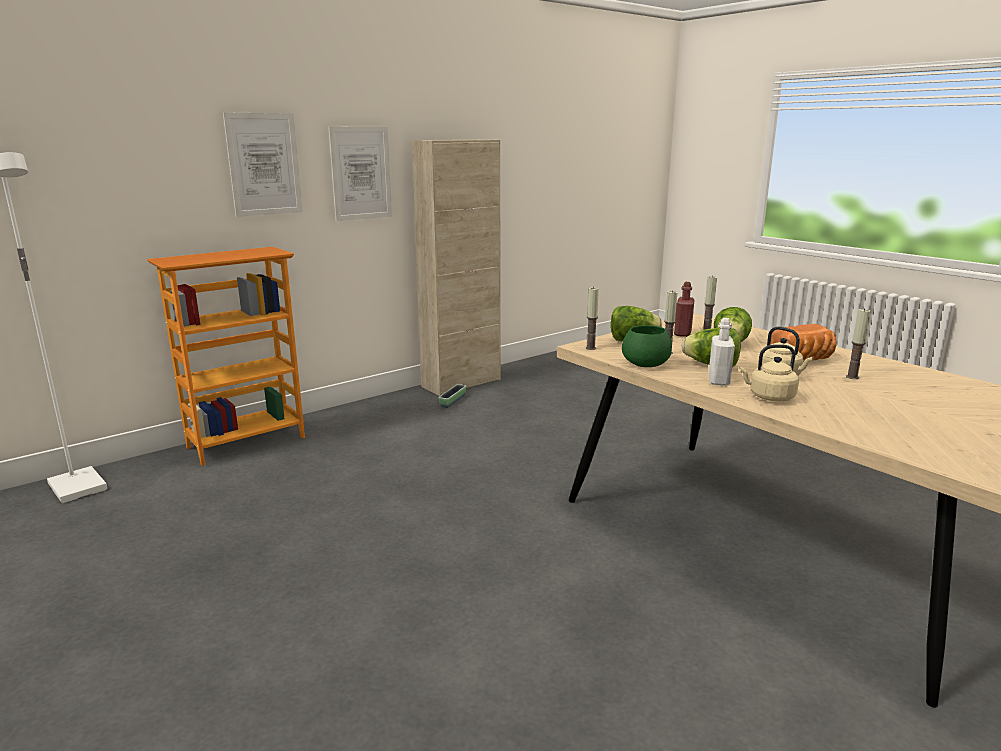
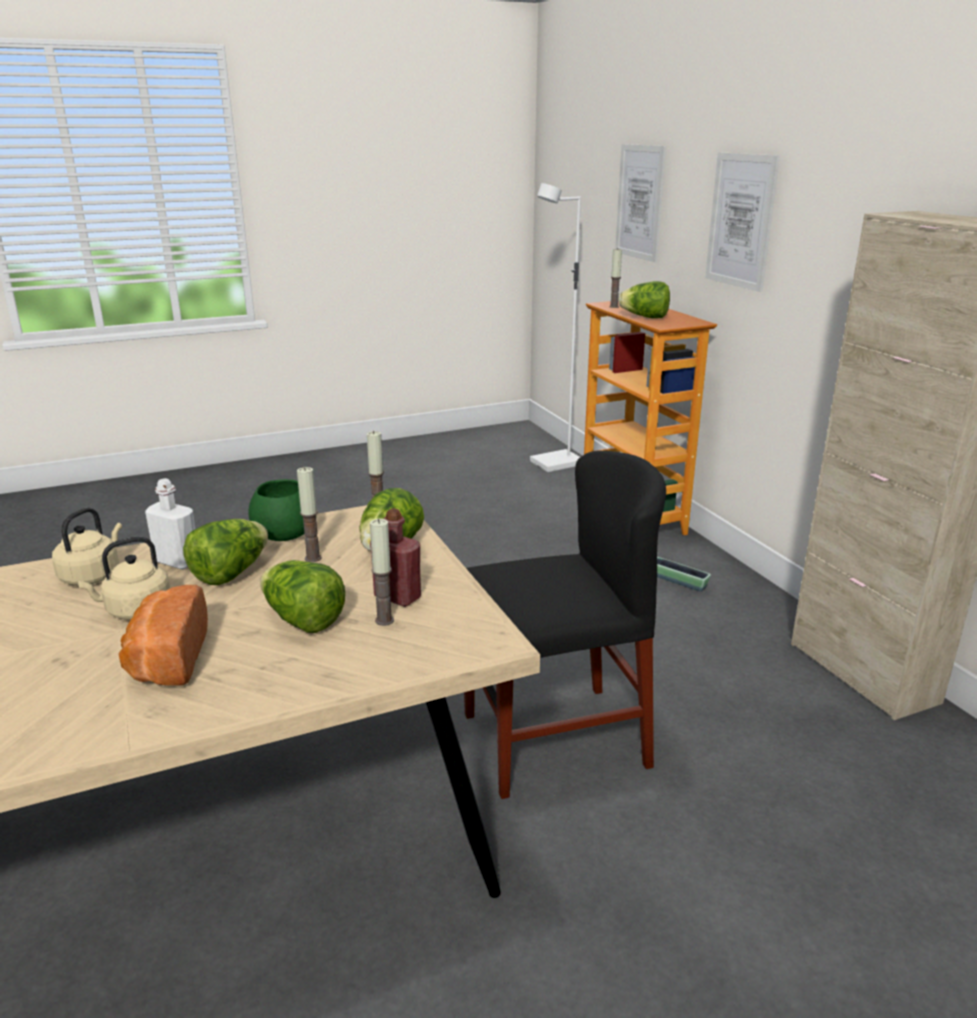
camera: 105 degrees right, 5 degrees up
(242, 256) = (645, 317): none -> lettuce
(361, 173) = (839, 255): picture -> picture (640, 202)
(453, 401) = (766, 653): planter -> planter (678, 581)
(572, 447) = (554, 740): none -> black chair
(852, 377) = (56, 671): candle -> candle (614, 307)

